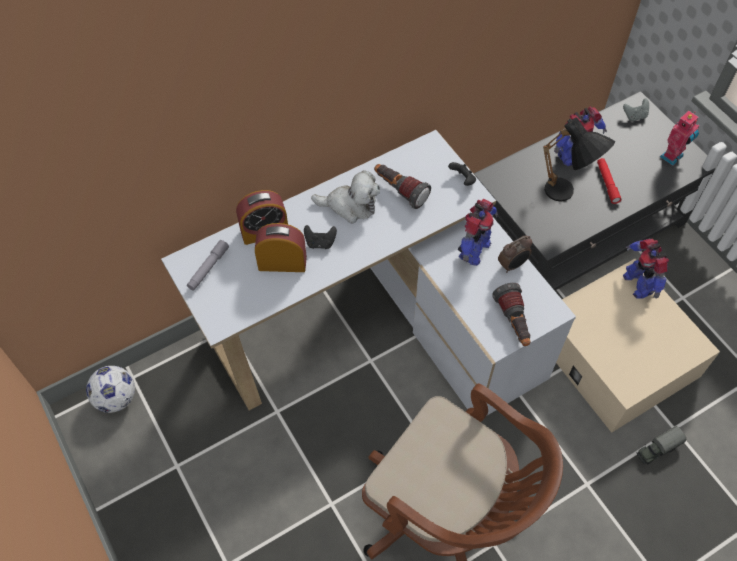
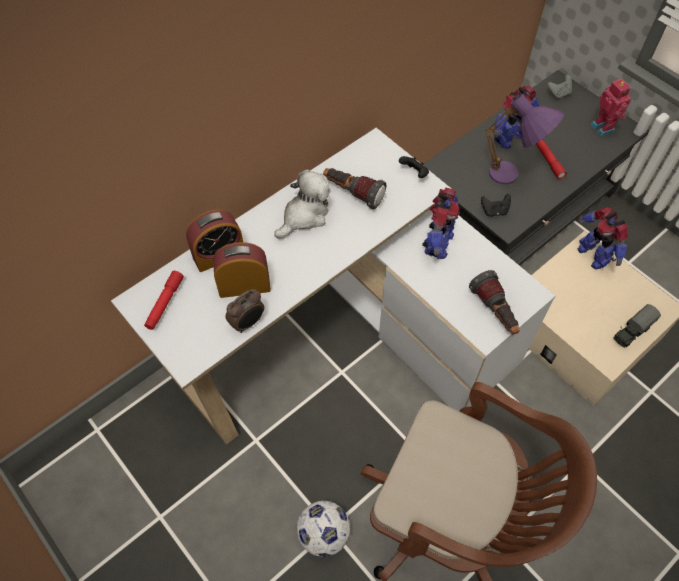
camera: 10 degrees left, 0 degrees up
(116, 398) = (83, 454): football -> football (324, 534)
(208, 268) = (165, 303): grey flashlight -> red flashlight
(320, 242) = (280, 258): black game controller -> black game controller (494, 211)
(350, 205) = (304, 215): plush toy -> plush toy turned 45 degrees counterclockwise
(512, 265) = (480, 253): alarm clock -> alarm clock (248, 323)
(566, 197) = (512, 179): black table lamp -> purple table lamp
(657, 449) = (640, 415): toy truck -> toy truck (632, 331)
(672, 157) = (604, 127): toy robot -> toy robot turned 60 degrees counterclockwise

